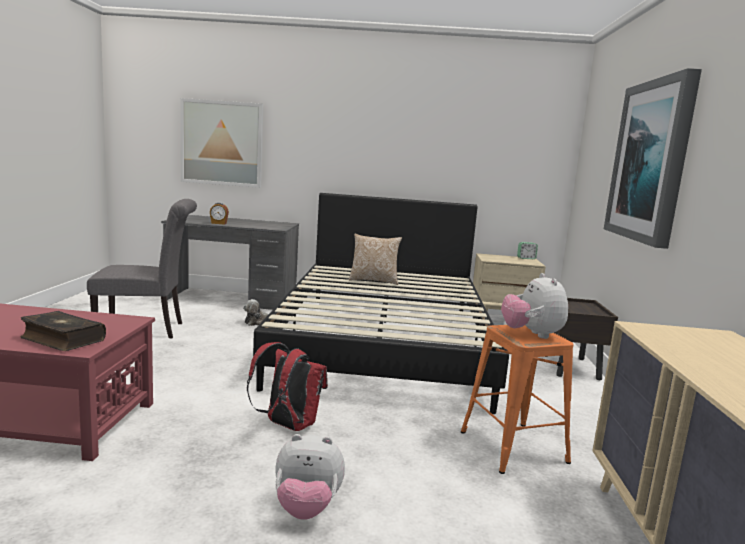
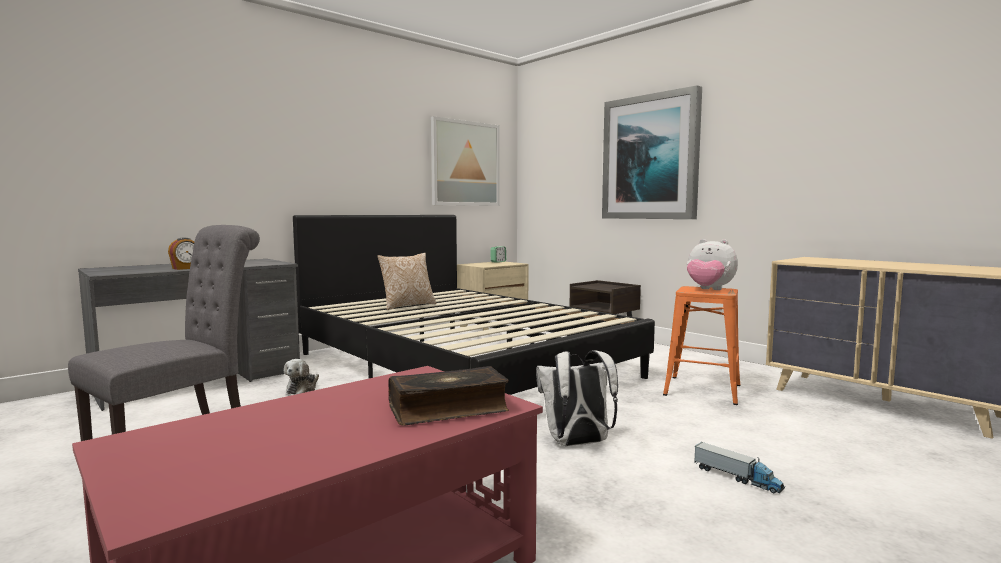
camera: 45 degrees left, 5 degrees down
(222, 143) = (133, 153): picture -> picture (465, 163)
(287, 425) = (577, 444): red backpack -> white backpack
(306, 508) = (737, 478): plush toy -> toy truck

